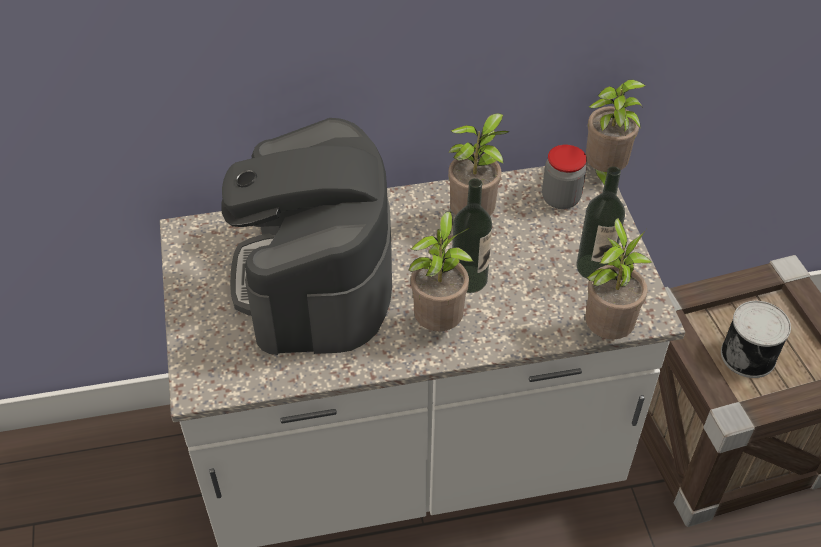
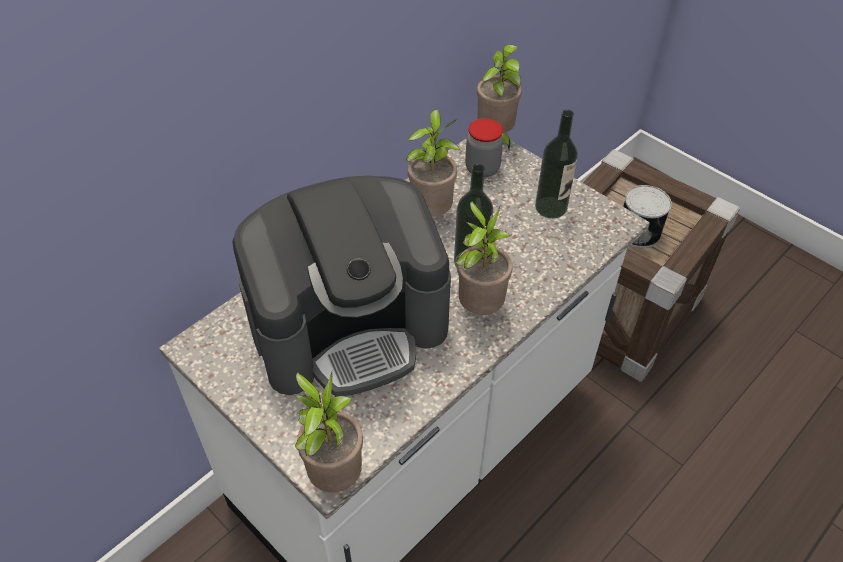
camera: 35 degrees left, 0 degrees up
(315, 279) = (349, 326): coffee machine -> coffee machine turned 75 degrees counterclockwise
(606, 330) = (600, 248): potted plant -> potted plant (334, 475)

